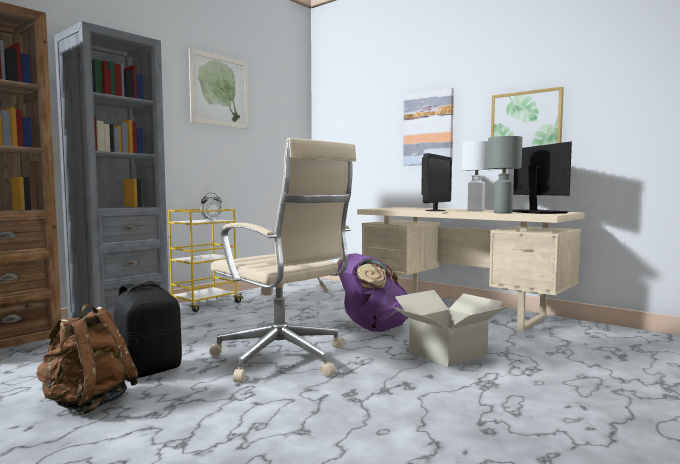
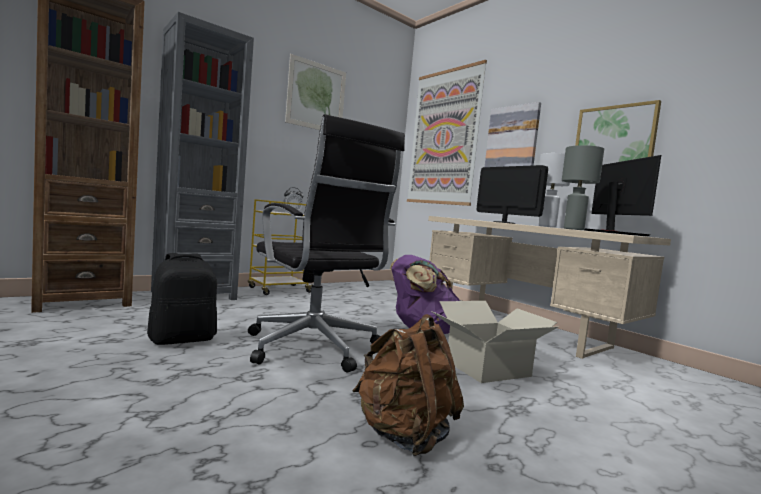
camera: 10 degrees right, 0 degrees up
(88, 404) = (104, 361): brown backpack -> brown backpack (404, 435)
(283, 359) = (314, 348): beige office chair -> black office chair
(356, 123) = (444, 137): none -> picture
(435, 210) = (504, 222): monitor -> monitor turned 75 degrees counterclockwise

